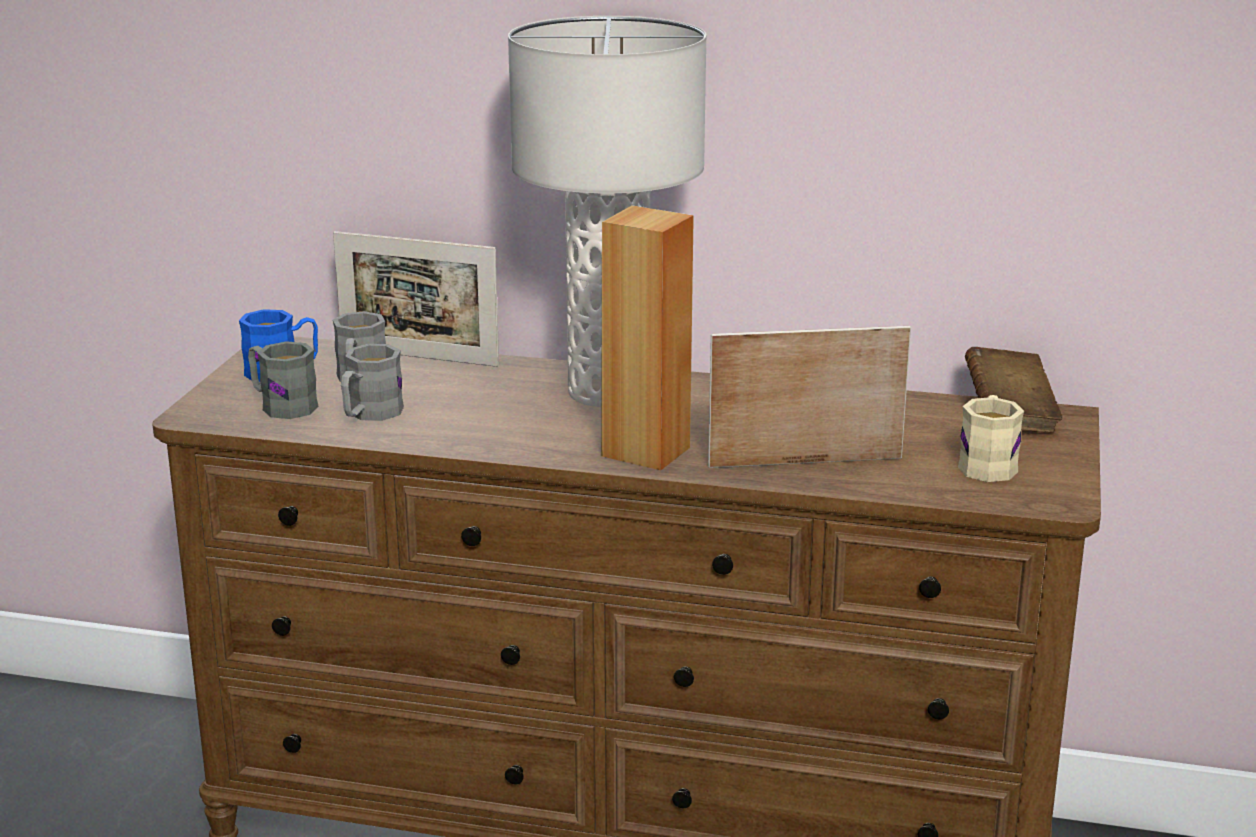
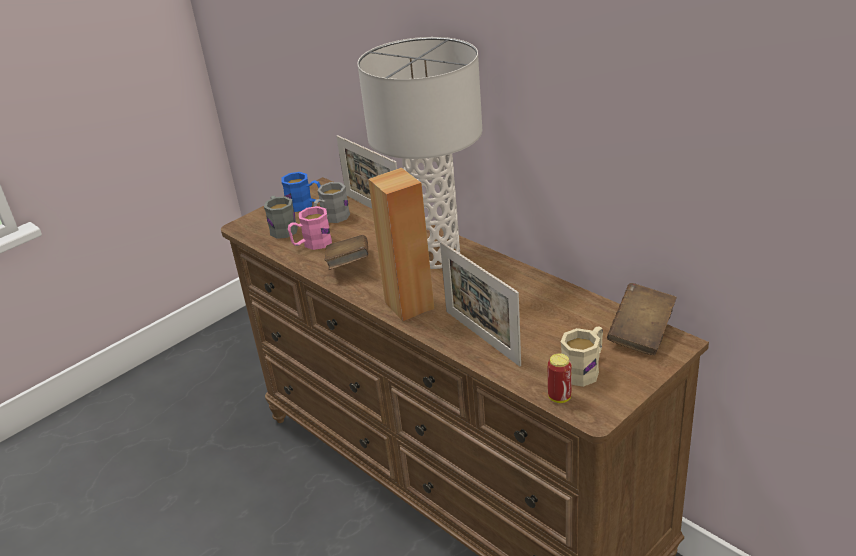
camera: 35 degrees right, 10 degrees up
(369, 414) = (312, 244): grey mug -> pink mug
(475, 426) = (349, 265): none -> brown book
(805, 462) = (482, 337): picture frame -> picture frame turned 150 degrees counterclockwise
(995, 497) = (559, 397): none -> can

